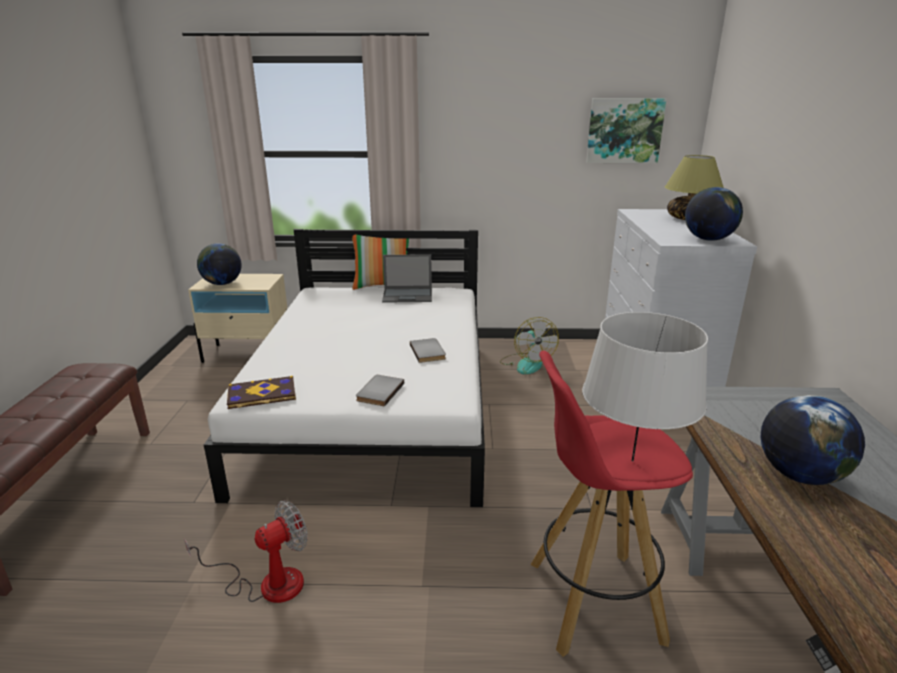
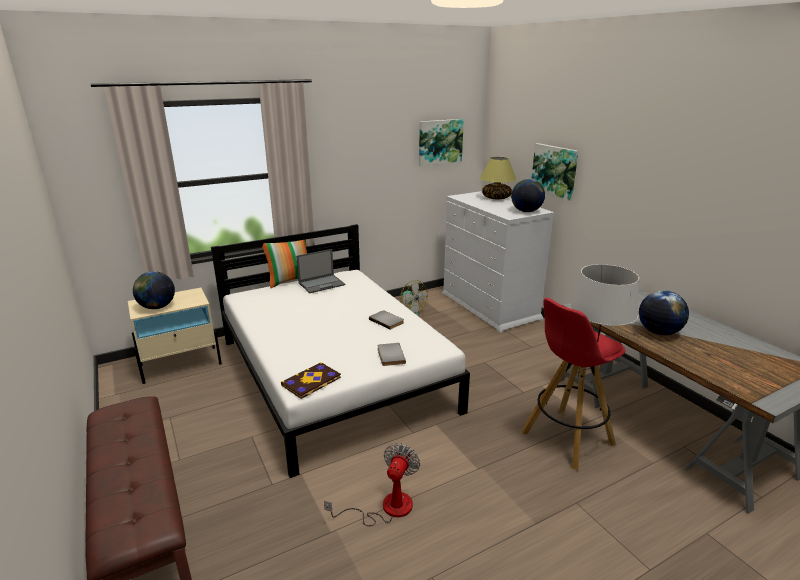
camera: 30 degrees left, 0 degrees up
(772, 178) = (554, 171): none -> picture

